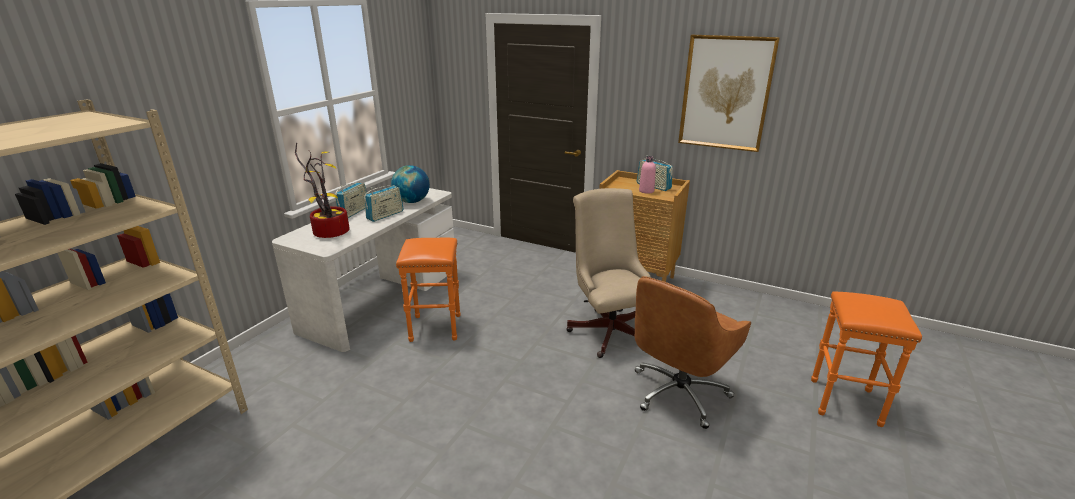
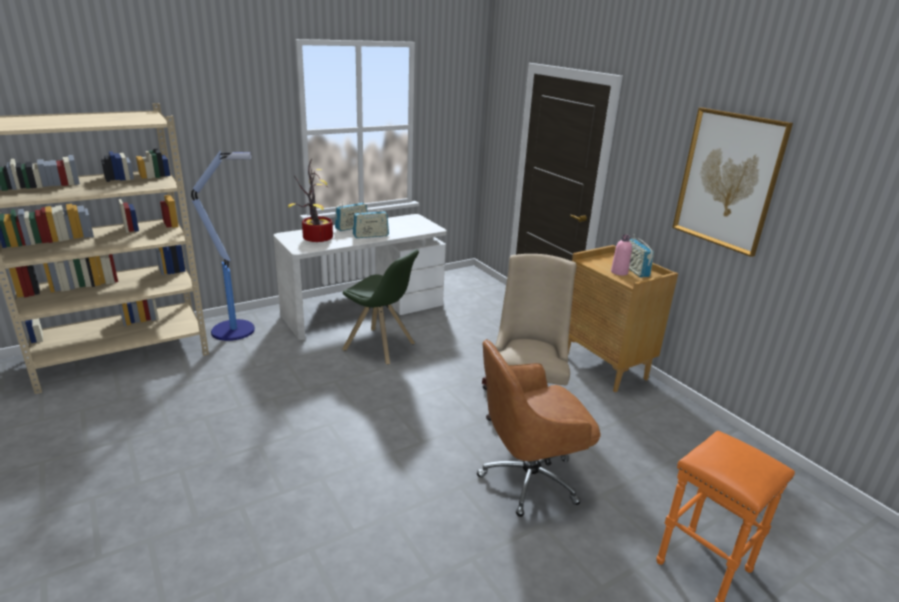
camera: 30 degrees right, 0 degrees up
(254, 369) = (235, 330): none -> floor lamp
(412, 201) = (405, 230): globe -> none
(436, 328) = (380, 346): orange stool -> green chair

